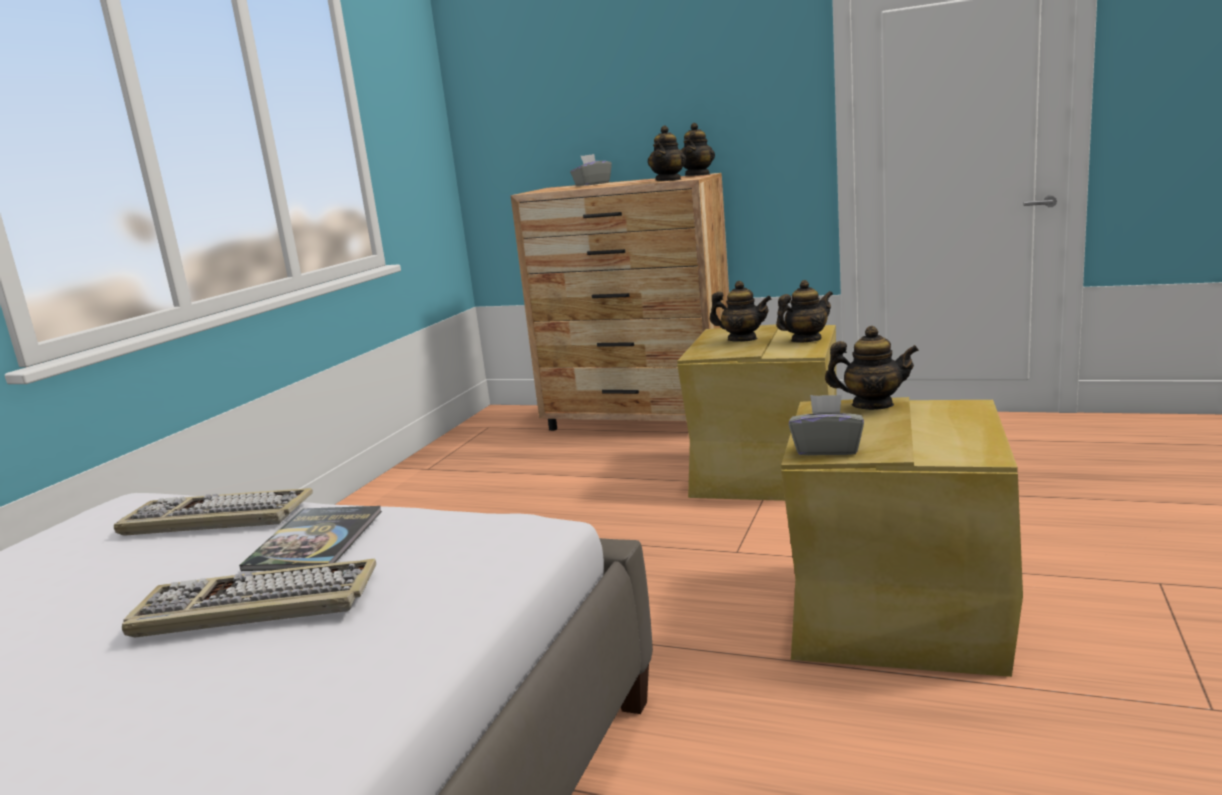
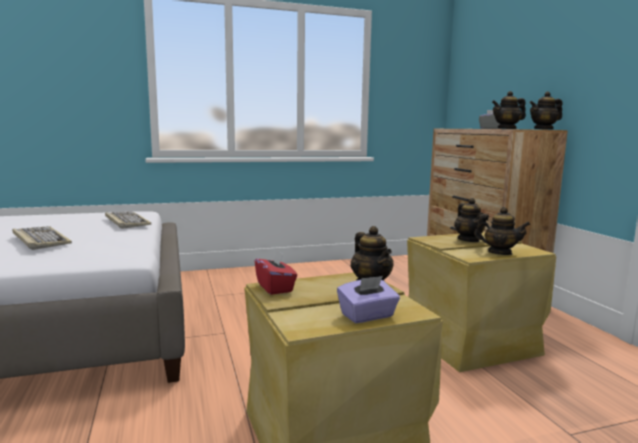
camera: 50 degrees right, 5 degrees down
(315, 540) = (103, 234): book -> none
(827, 449) = (275, 287): grey tissue box -> red tissue box
(967, 424) = (367, 316): none -> purple tissue box

